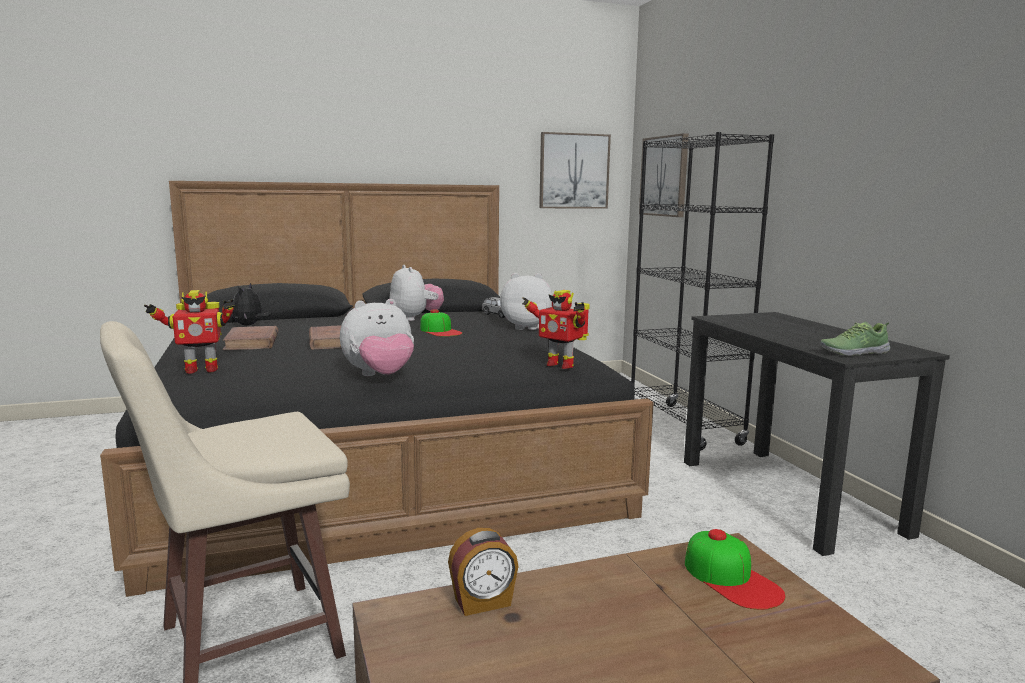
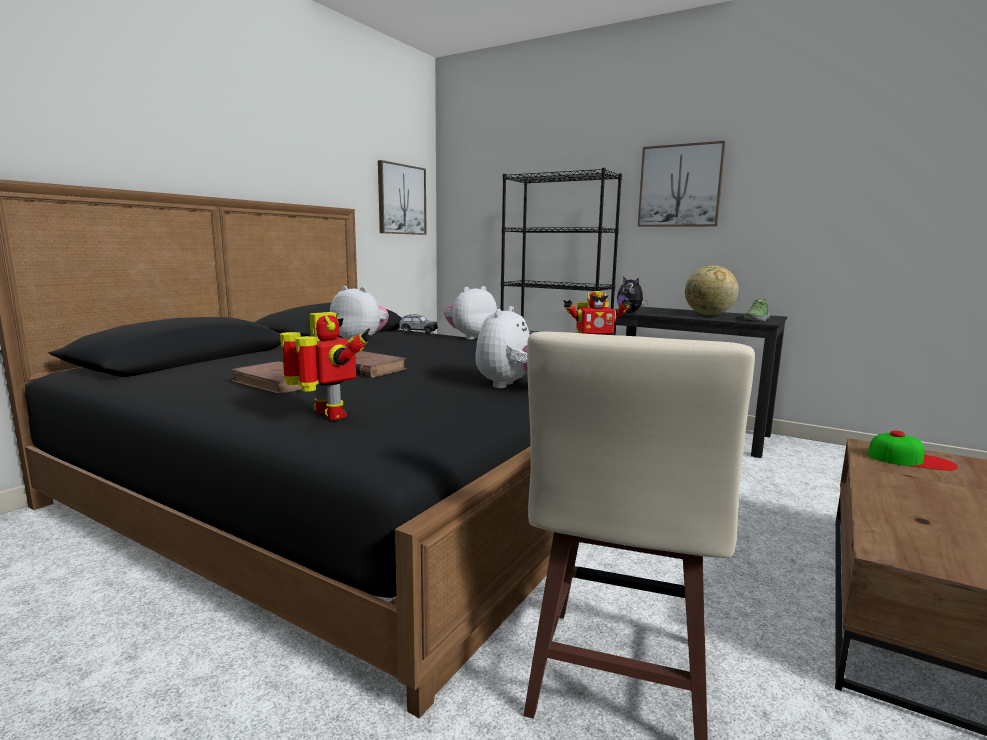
camera: 40 degrees left, 0 degrees up
(200, 370) = (327, 416): toy robot -> toy robot turned 75 degrees counterclockwise
(250, 325) = (201, 369): plush toy -> plush toy (630, 312)
(440, 331) = (423, 347): cap -> none
(483, 603) = (893, 520): alarm clock -> none
(664, 176) = (485, 206): picture -> picture (680, 186)
(814, 337) = (708, 315): none -> globe

